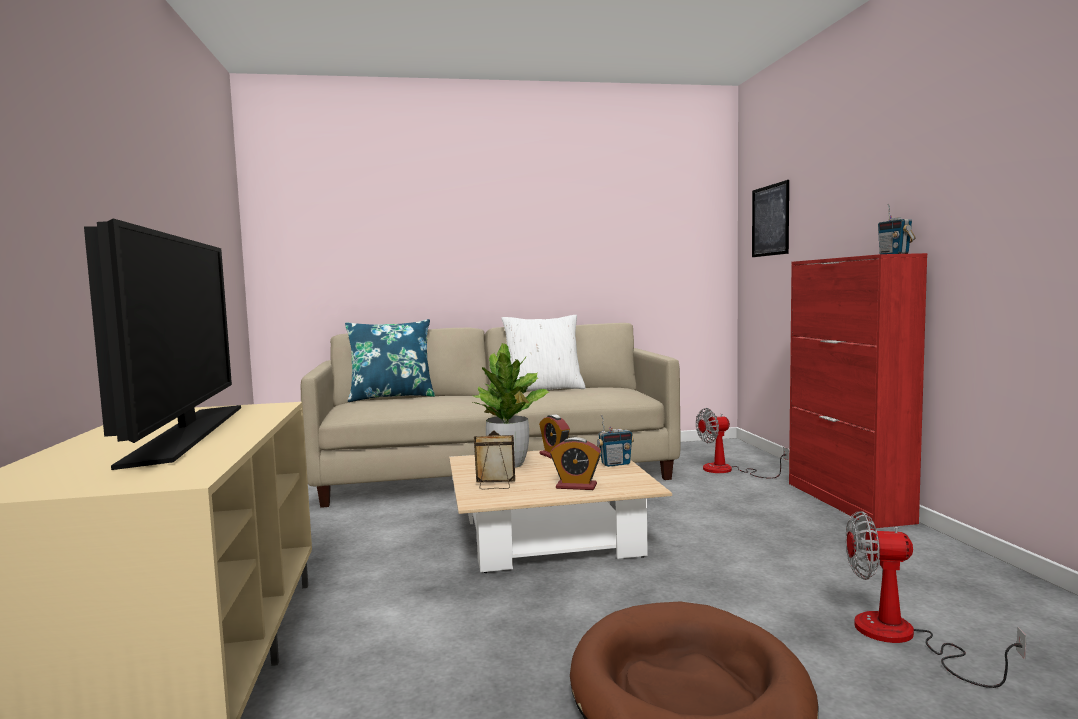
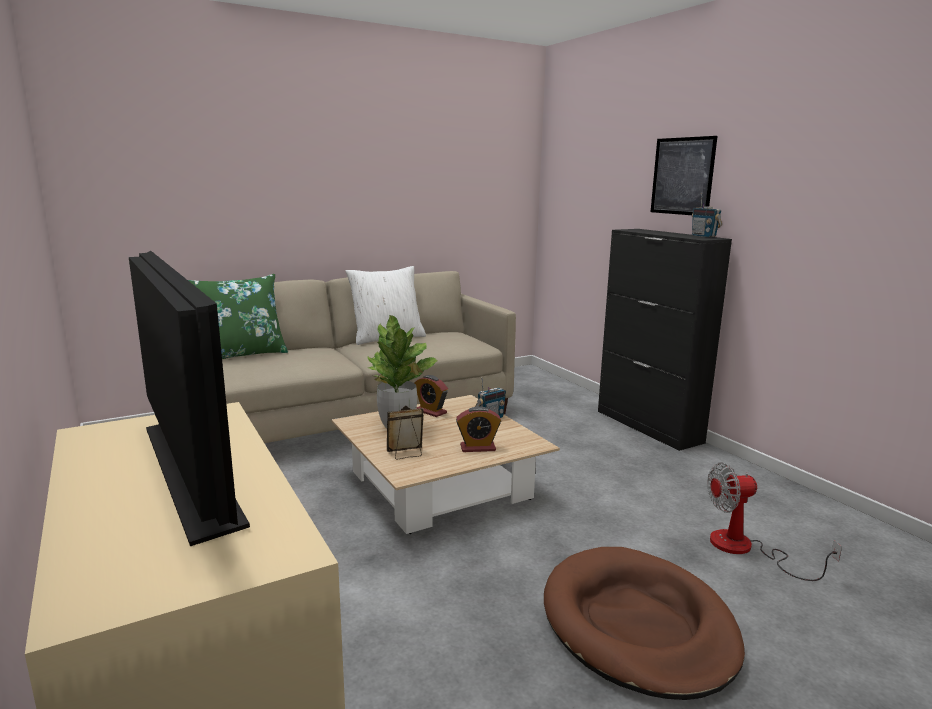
camera: 20 degrees left, 10 degrees up
(391, 397) = (242, 355): blue pillow -> green pillow
(728, 470) = (544, 401): fan -> none
(770, 220) = (577, 181): picture -> picture (682, 176)
(847, 502) = (648, 426): red cabinet -> black cabinet

